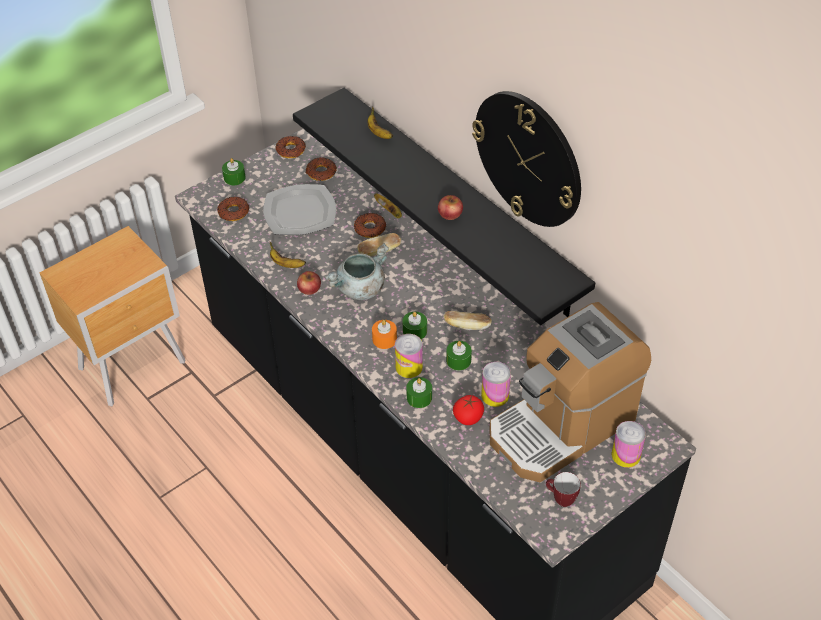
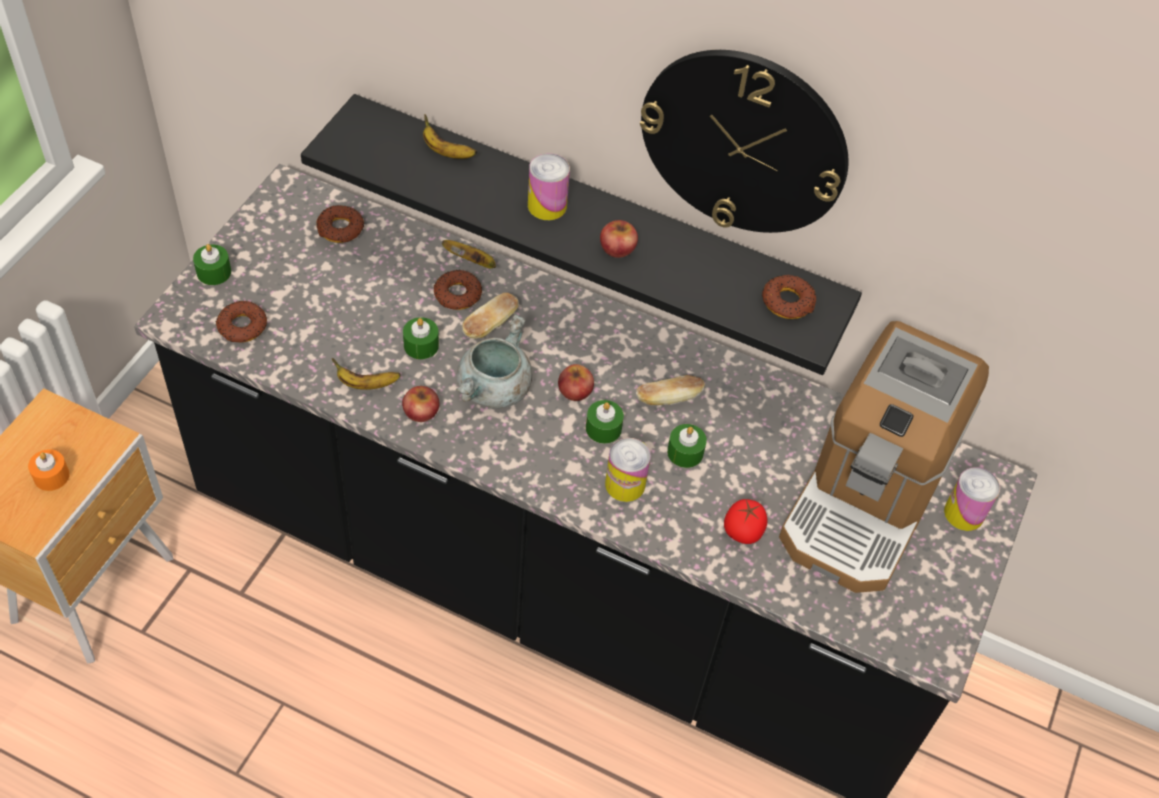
camera: 30 degrees left, 5 degrees up
(291, 150) = (276, 206): donut -> donut (788, 302)
(299, 212) = (341, 298): plate -> none
(384, 339) = (569, 454): orange candle -> orange candle (51, 476)
(410, 304) = (575, 390): none -> apple
(419, 397) = (663, 524): green candle -> green candle (421, 345)
(495, 395) = (759, 487): can -> can (547, 205)
(560, 499) = (921, 605): mug -> none

